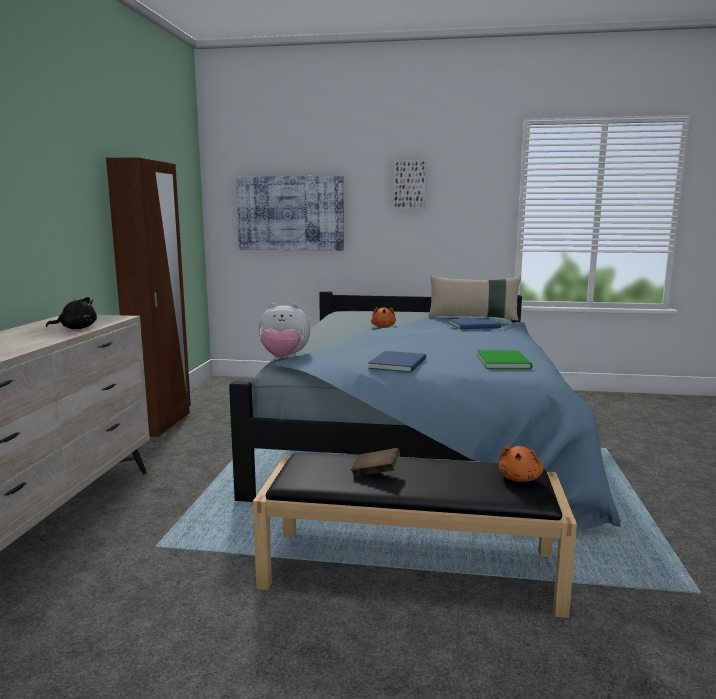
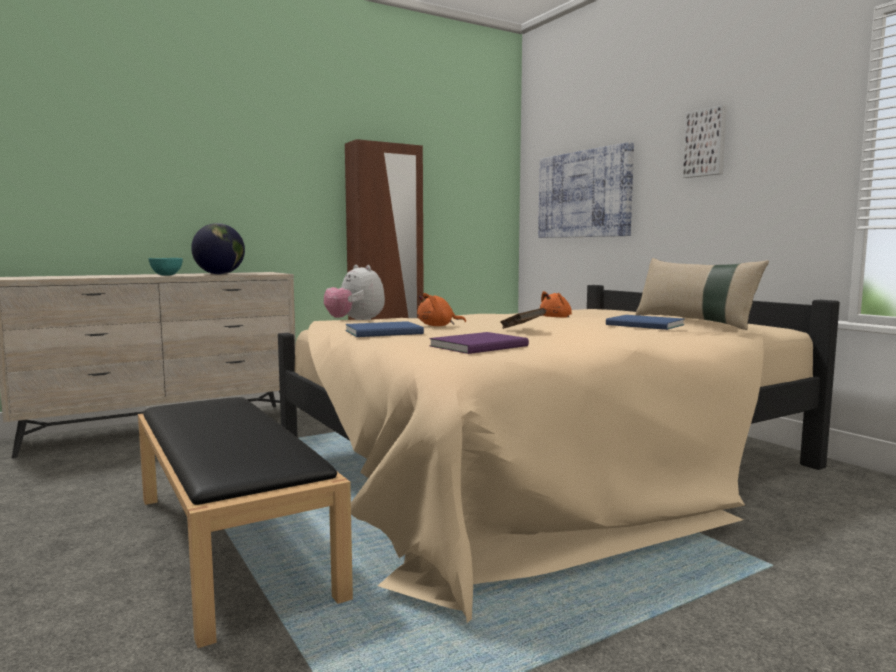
camera: 50 degrees right, 5 degrees down
(34, 340) = (167, 275): none -> turquoise bowl
(76, 328) = (219, 274): black plush toy -> globe
(375, 473) = (212, 419): brown book -> brown book (522, 330)
(418, 439) = (544, 466): blue bed -> beige bed
(504, 361) = (482, 346): green book -> purple book
(520, 478) = (266, 461): orange plush toy -> orange plush toy (438, 326)

